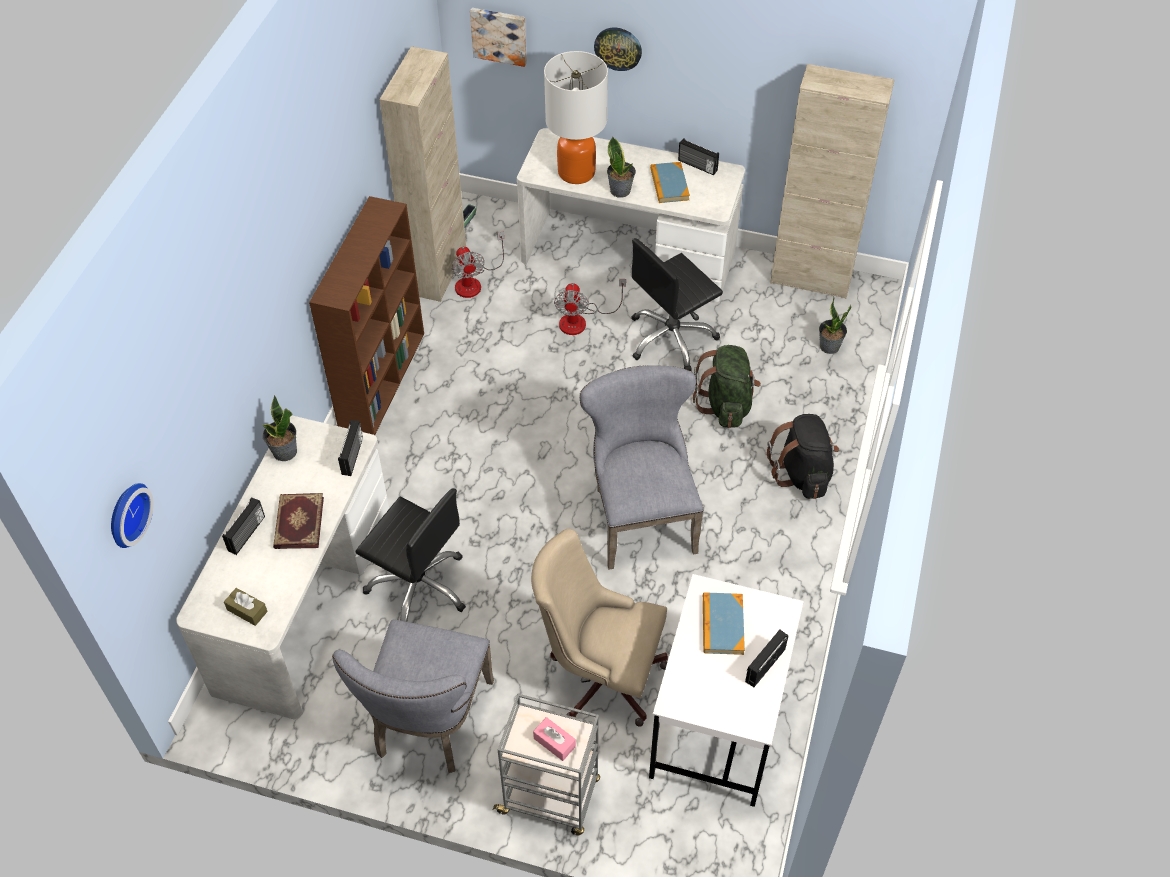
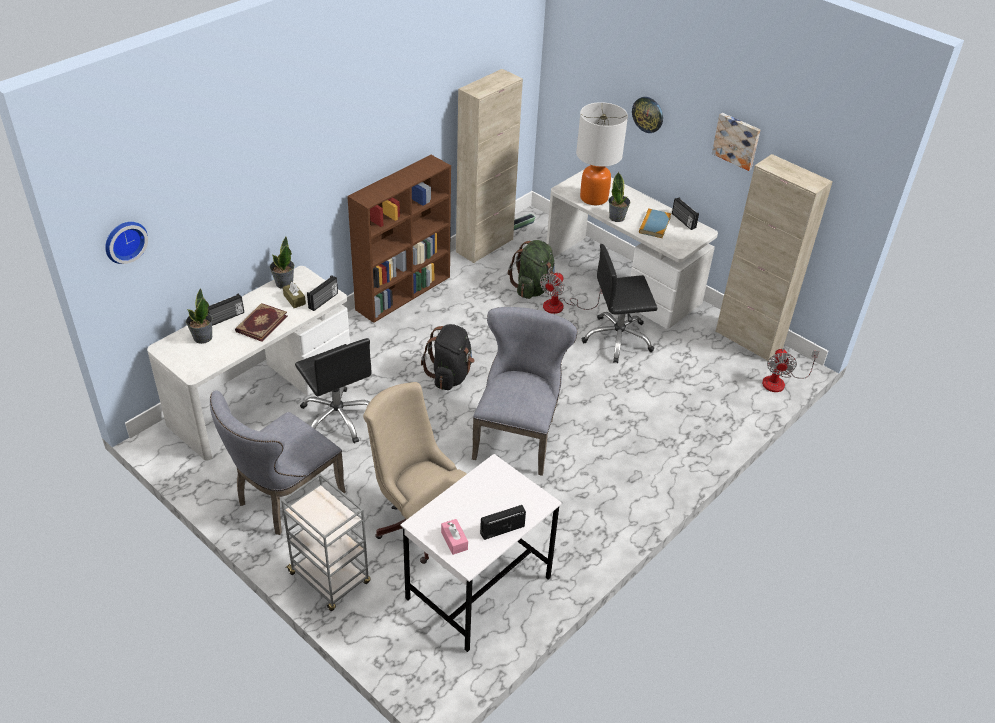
camera: 25 degrees right, 10 degrees down
(247, 610) = (192, 358): brown tissue box -> brown tissue box (294, 299)
(474, 282) = (504, 259): fan -> fan (780, 381)
(499, 35) = (575, 88): picture -> picture (737, 140)
(554, 742) = (325, 517): pink tissue box -> pink tissue box (454, 540)
(722, 625) = (491, 492): book -> none
(726, 405) = (628, 393): green backpack -> green backpack (533, 288)
(802, 474) = (655, 457): black backpack -> black backpack (450, 375)
(829, 346) = (733, 386): potted plant -> potted plant (202, 337)

